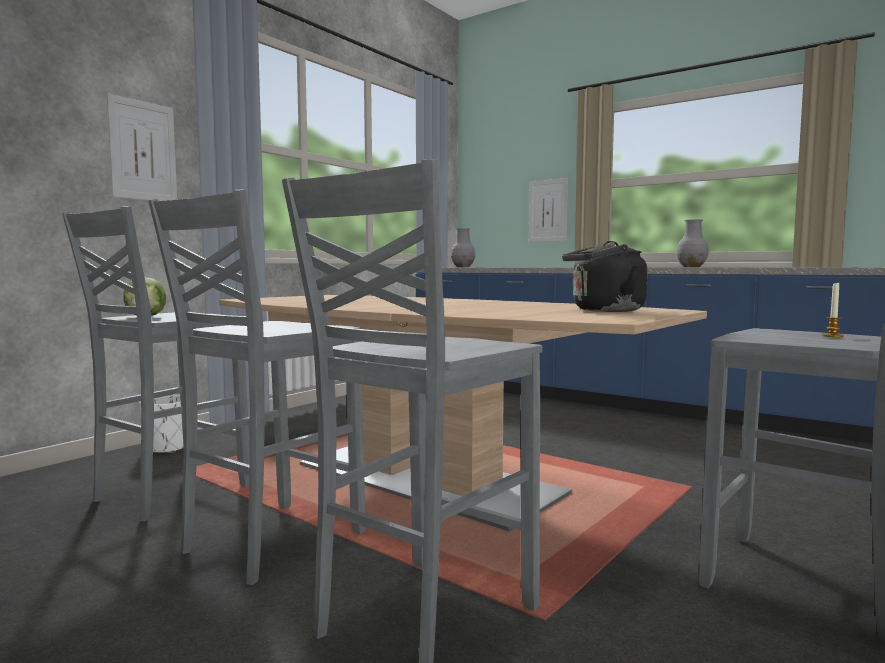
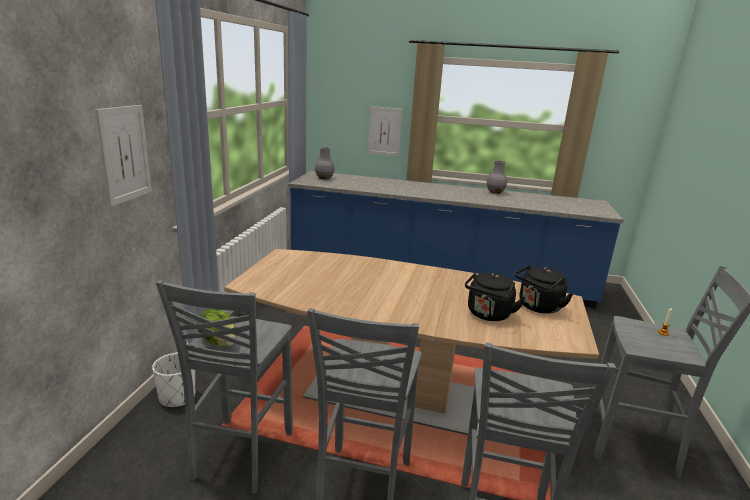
camera: 25 degrees left, 15 degrees up
(506, 310) = (488, 315): none -> black kettle

